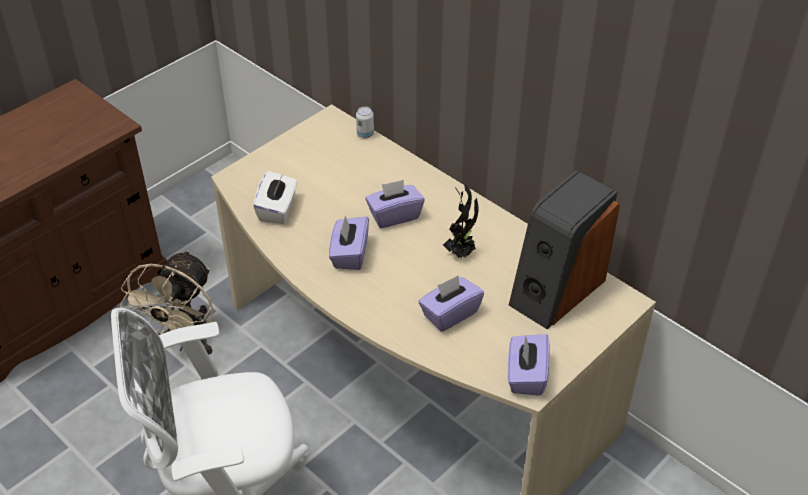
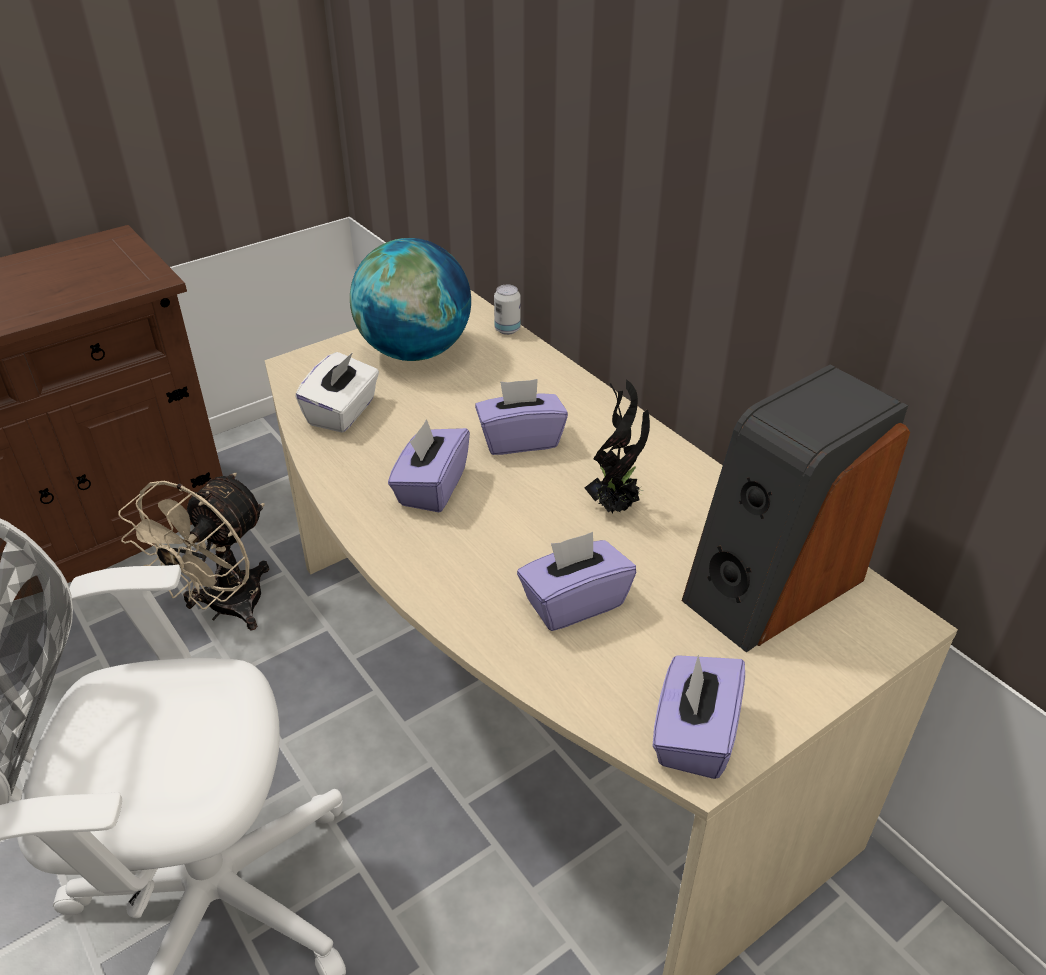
camera: 10 degrees right, 5 degrees down
(309, 159) = (415, 352): none -> globe

